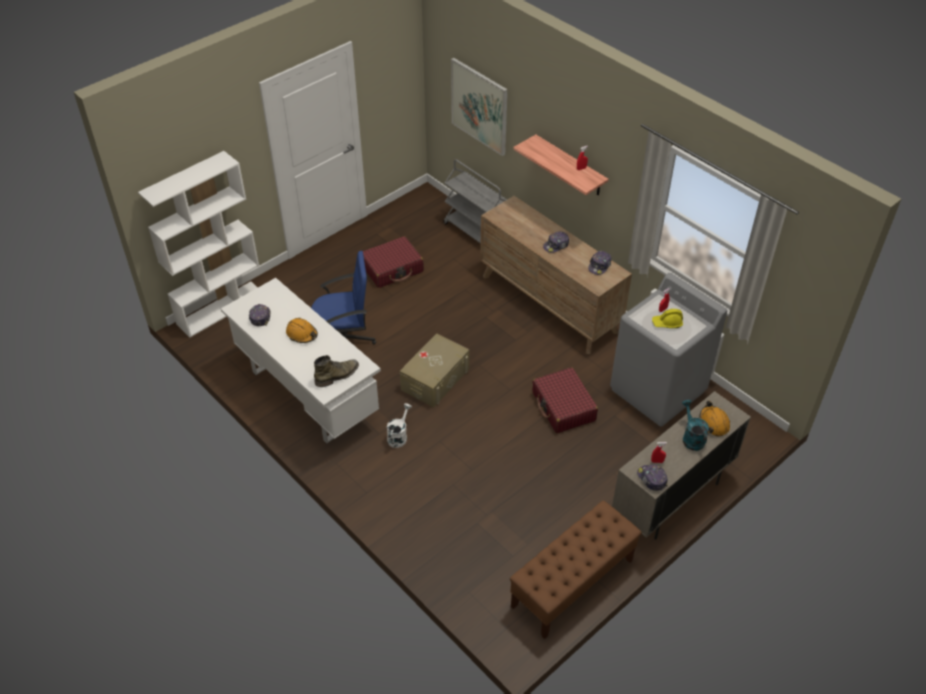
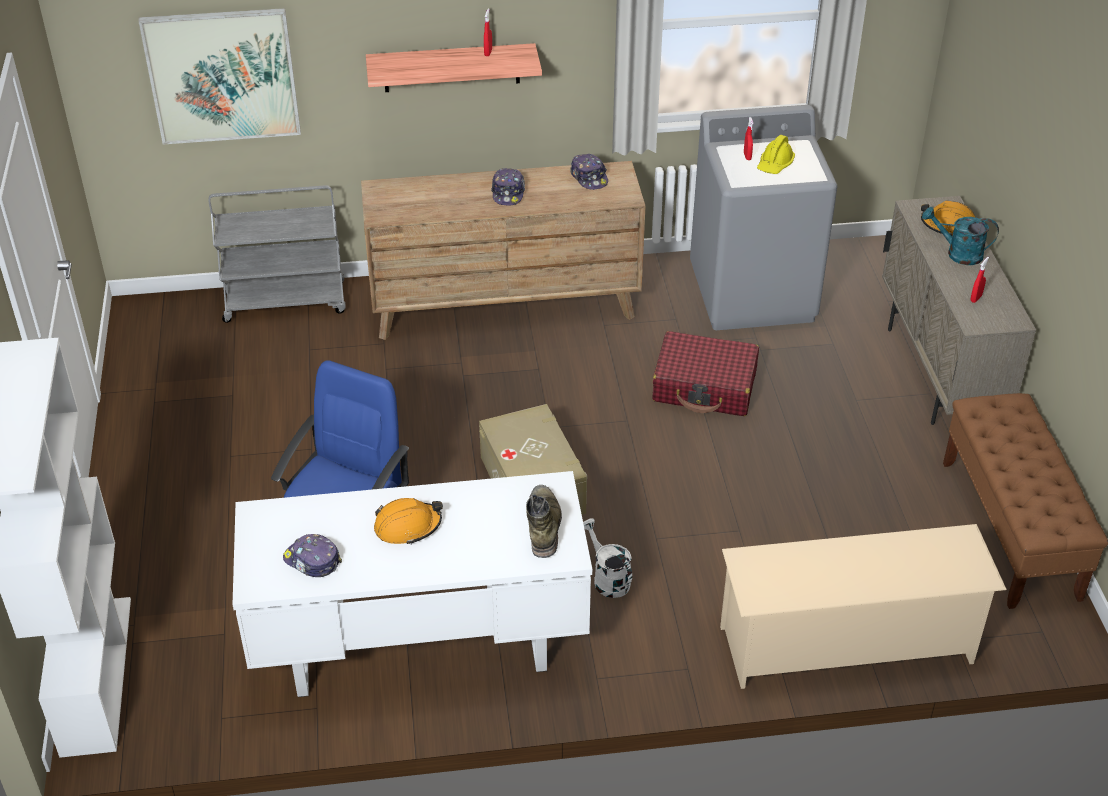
camera: 55 degrees left, 5 degrees down
(392, 269) = (254, 421): red suitcase -> none
(429, 547) = (847, 645): none -> beige shoe rack
(651, 479) = (1002, 316): cap -> none

